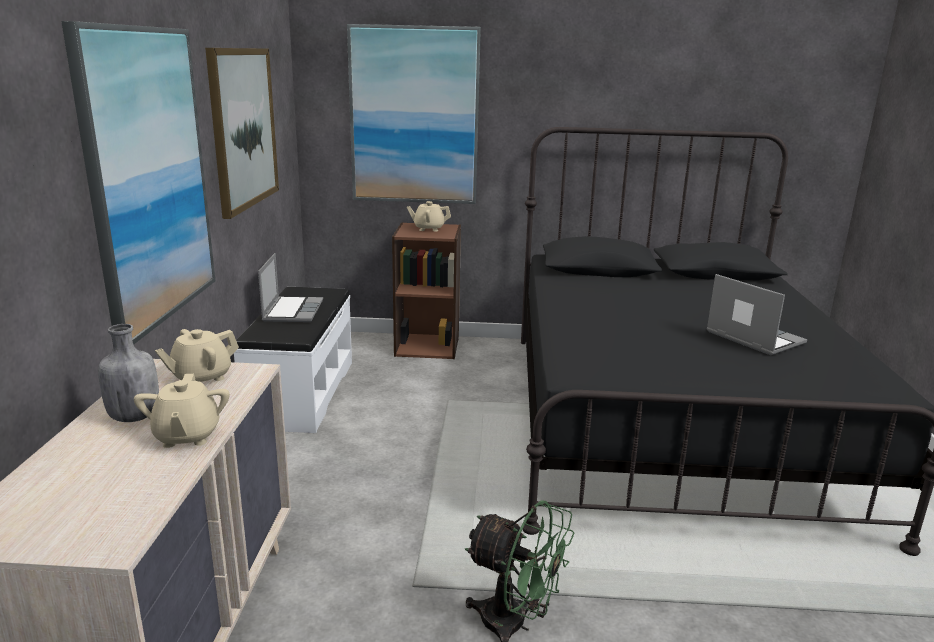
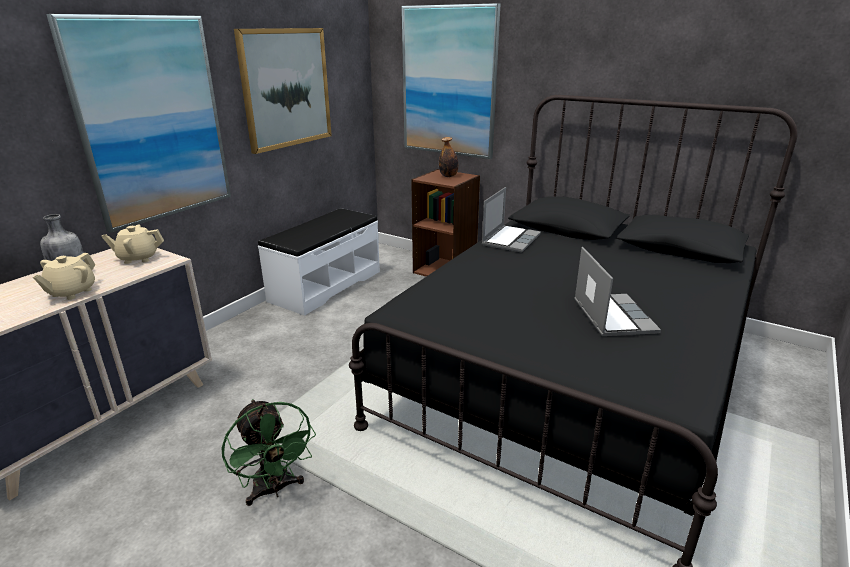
camera: 30 degrees right, 5 degrees up
(292, 311) = (318, 226): laptop -> laptop (510, 239)
(428, 229) = (448, 176): beige teapot -> bottle

